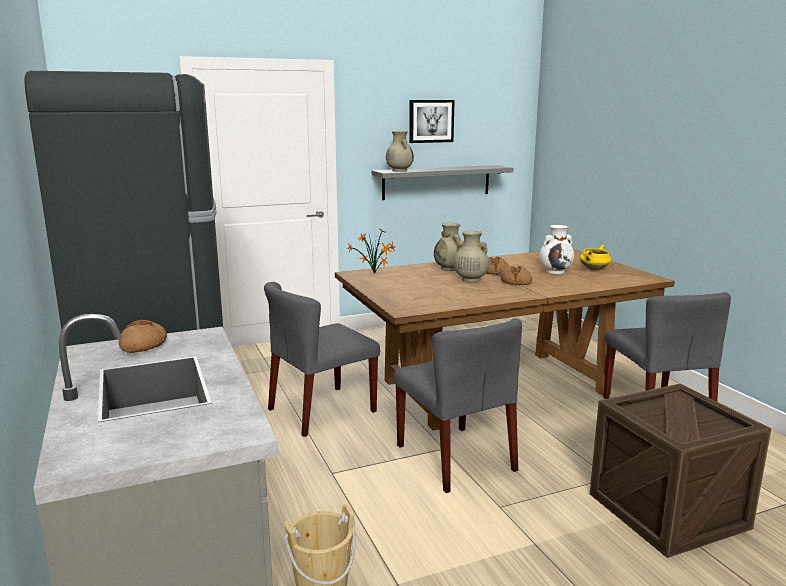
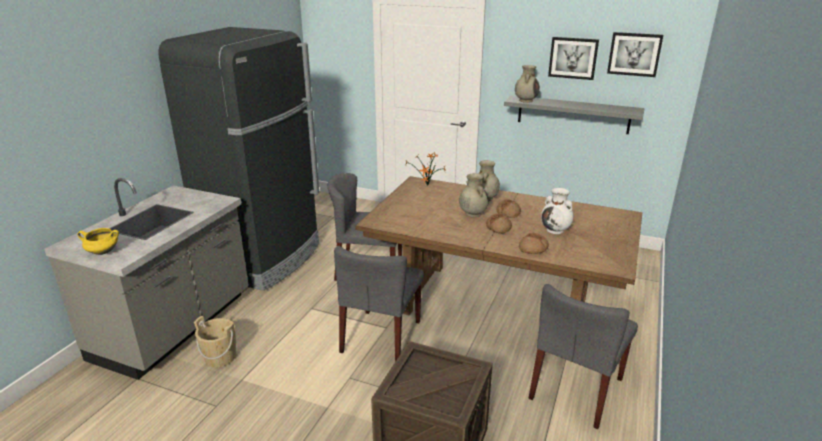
camera: 45 degrees right, 10 degrees up
(143, 345) = (193, 197): bread -> bread (533, 248)
(484, 112) = (634, 54): none -> picture
(594, 269) = (594, 240): yellow cooking pot -> yellow cooking pot (102, 252)

